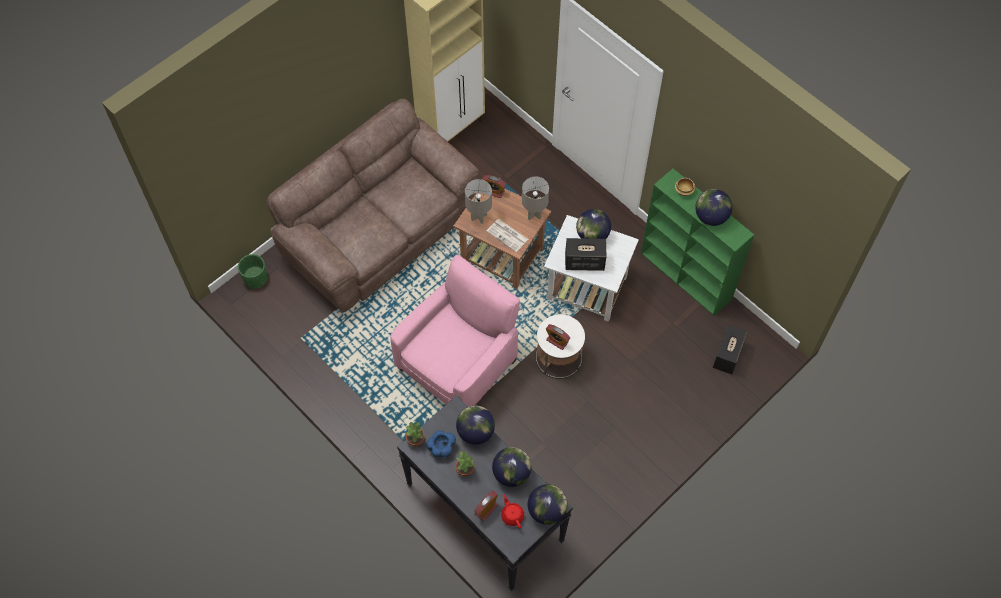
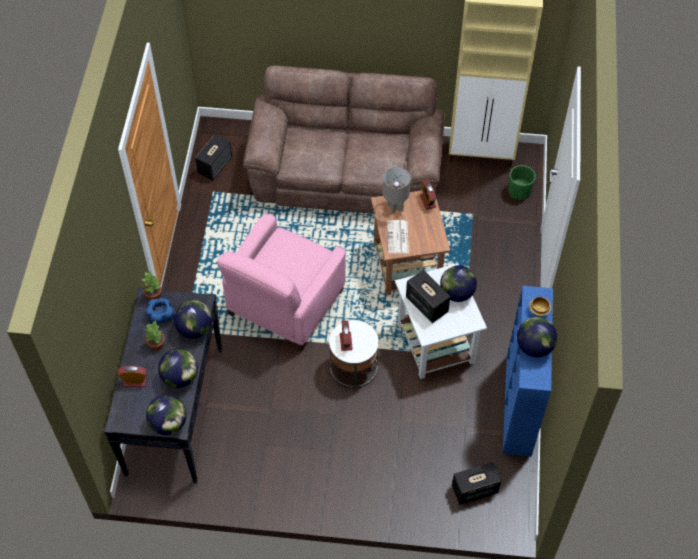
camera: 50 degrees right, 5 degrees down
(255, 279) = (234, 131): green planter -> green planter (519, 191)
(275, 317) = (215, 165): none -> speaker
(458, 363) = (285, 303): pink armchair -> pink armchair turned 120 degrees clockwise
(512, 515) = (144, 402): red teapot -> none
(534, 214) = (435, 241): grey table lamp -> none
(686, 276) = (519, 407): green bookcase -> blue bookcase

